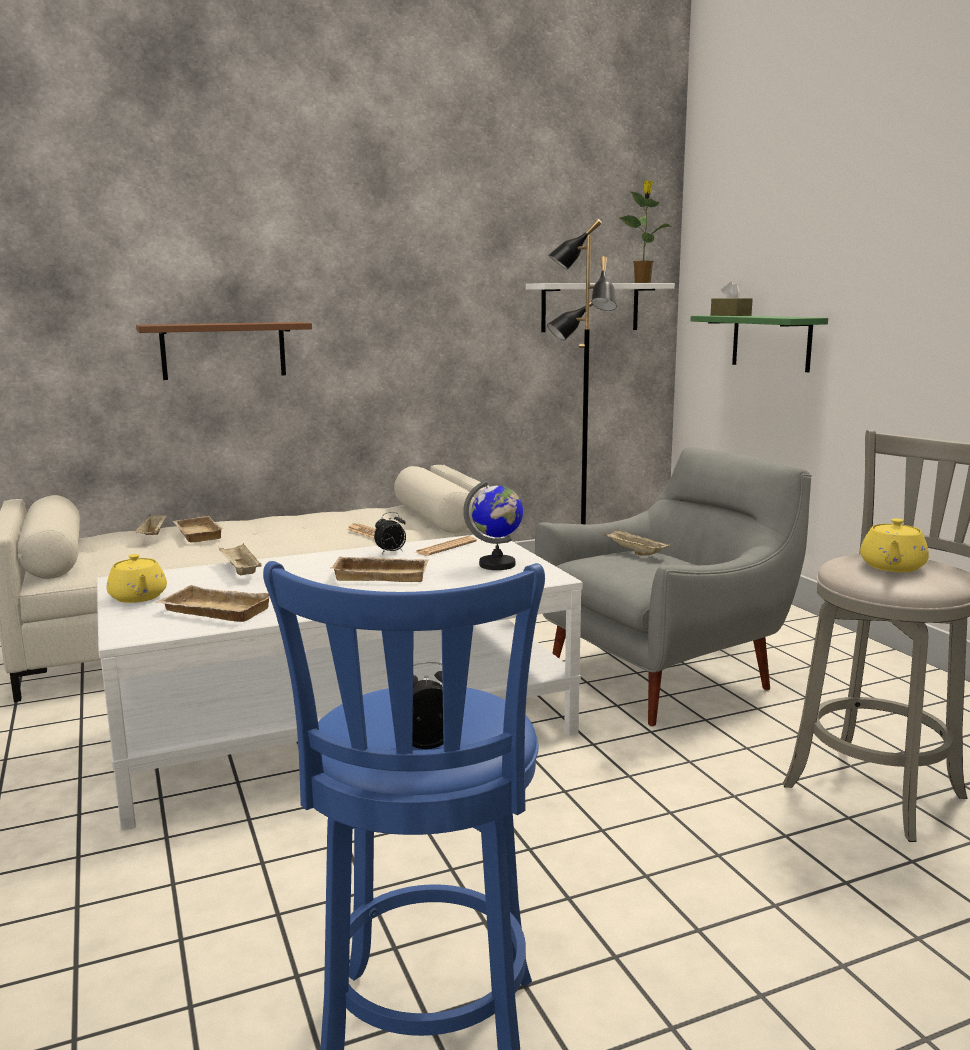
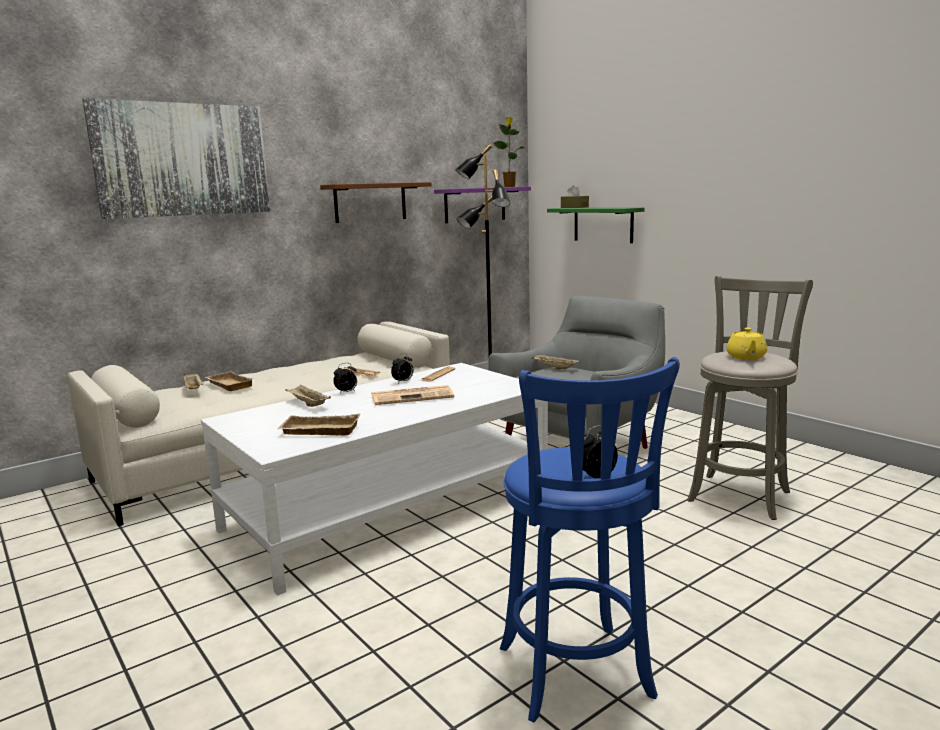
camera: 15 degrees left, 0 degrees up
(138, 597) = (251, 428): yellow teapot -> none
(166, 236) = (183, 160): none -> picture
(223, 350) = (229, 245): brown shelf -> brown shelf (370, 202)
(304, 560) = (346, 392): none -> alarm clock
(382, 575) = (413, 396): beige tray -> newspaper
(497, 565) = (484, 382): globe -> none
(590, 307) = (475, 204): white shelf -> purple shelf

